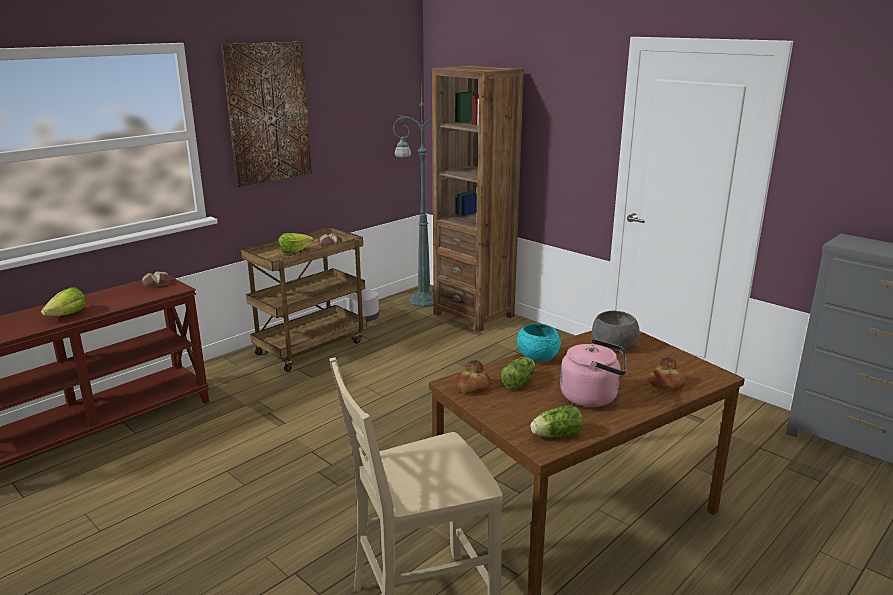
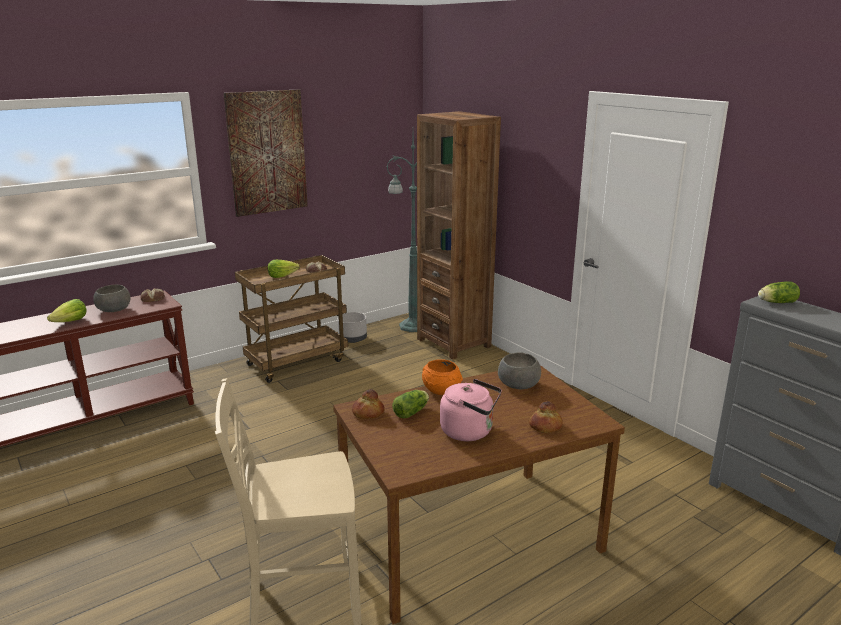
camera: 10 degrees right, 0 degrees up
(114, 298) = (113, 309): none -> grey bowl
(537, 357) = (441, 390): turquoise bowl -> orange bowl
(555, 435) = (416, 463): lettuce -> lettuce (775, 302)

